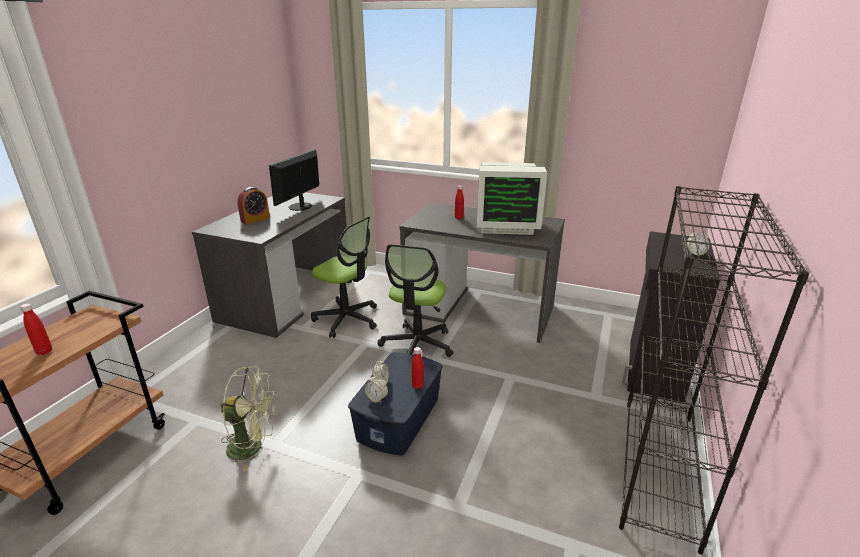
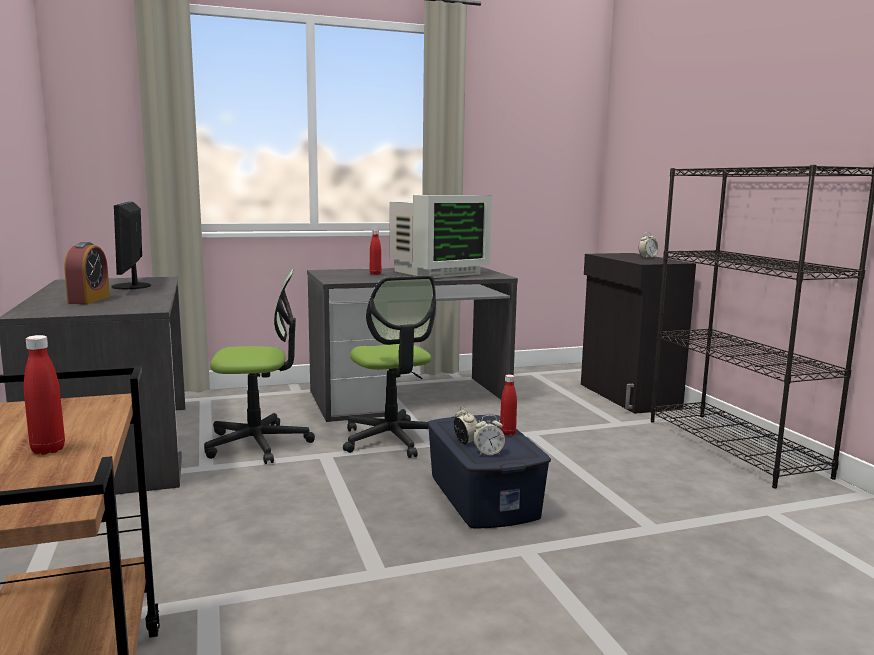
camera: 40 degrees left, 15 degrees down
(253, 447) = (353, 586): green fan -> none

